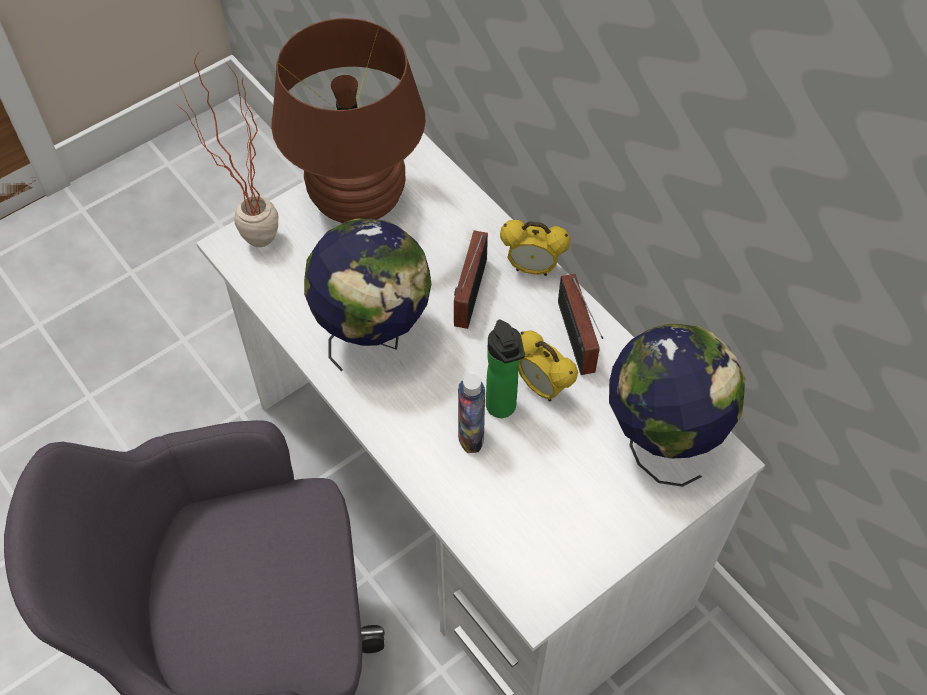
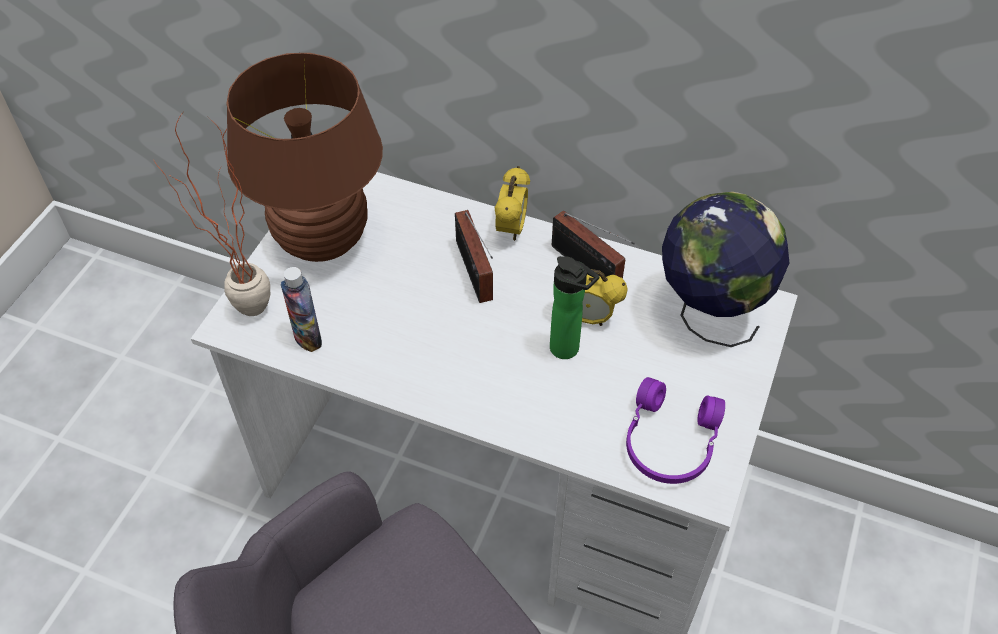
camera: 30 degrees left, 5 degrees down
(374, 335) = (415, 342): globe -> none
(471, 436) = (557, 384): bottle -> bottle (307, 338)
(532, 268) = (512, 229): alarm clock -> alarm clock turned 60 degrees counterclockwise
(533, 541) = (668, 442): none -> purple headphones

